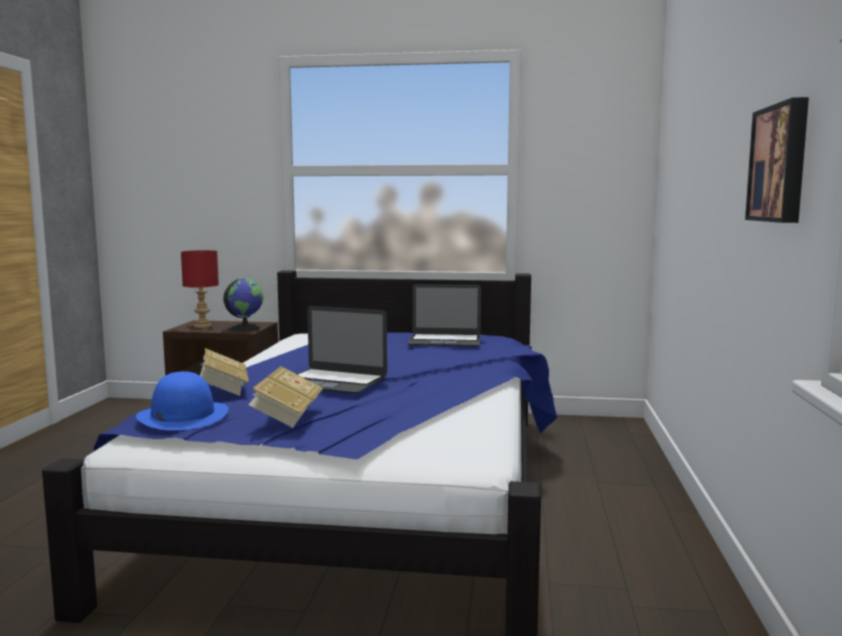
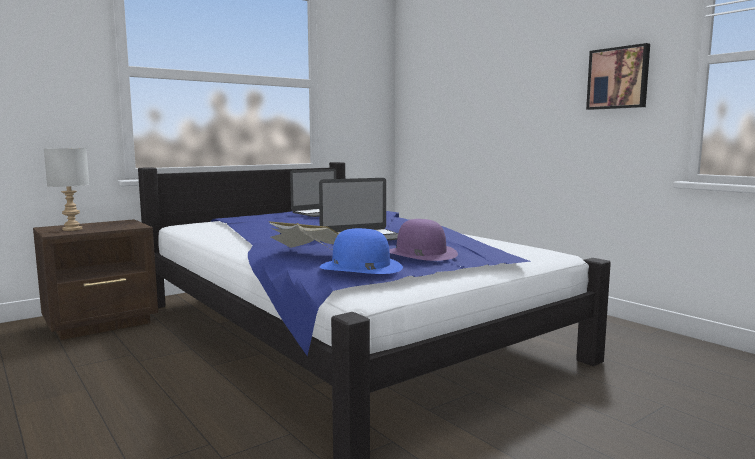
camera: 45 degrees left, 0 degrees up
(203, 326) = (72, 229): red table lamp -> grey table lamp
(244, 328) = (125, 225): globe -> none
(287, 415) = (420, 253): book -> purple hat

